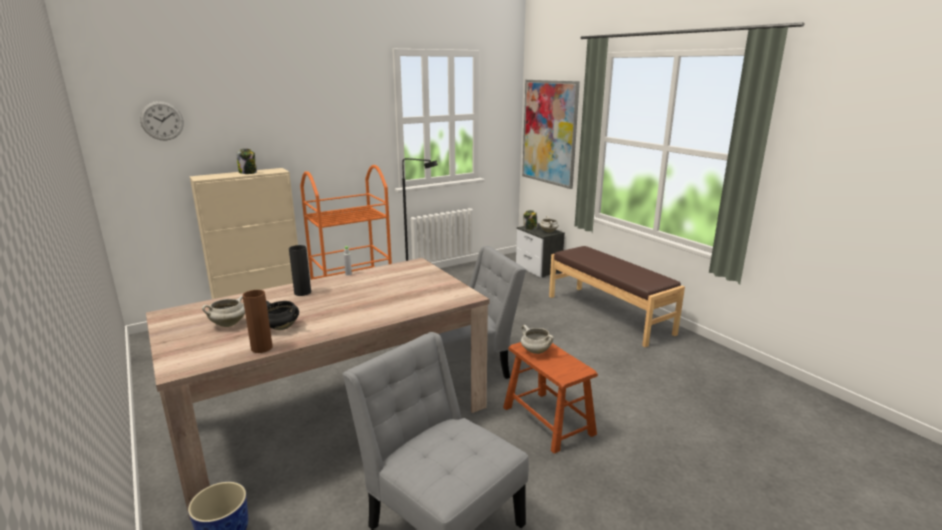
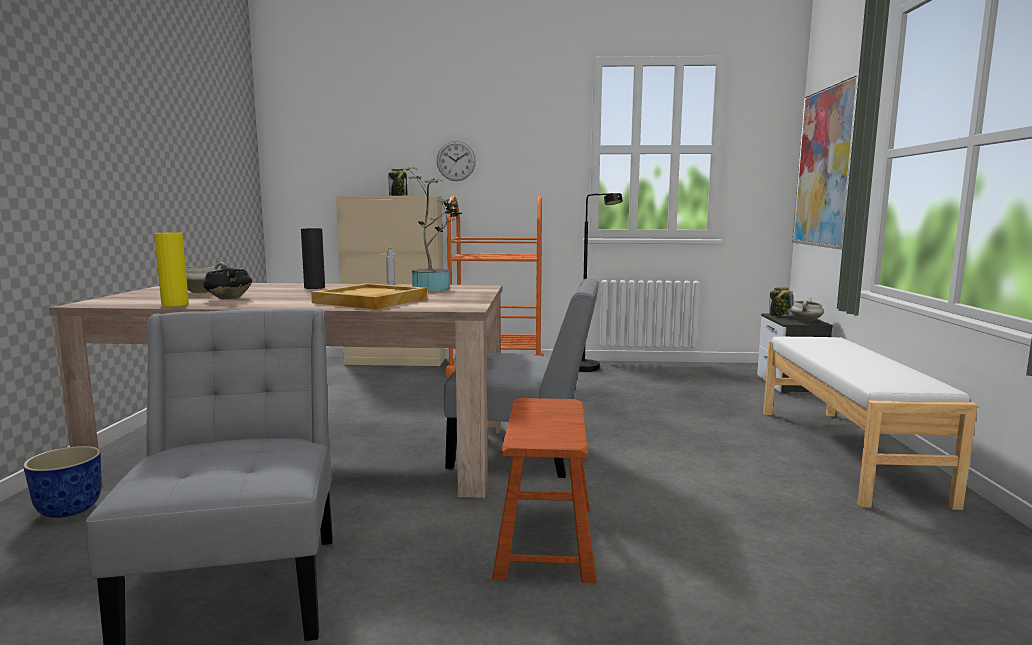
camera: 35 degrees right, 10 degrees down
(162, 121) = (328, 136): wall clock -> wall clock (456, 161)
(262, 348) = (175, 304): brown vase -> yellow vase
(392, 273) = (434, 288): none -> potted plant
(392, 302) = (371, 301): none -> beige tray
(535, 351) = (537, 410): white cooking pot -> none
(609, 314) = (845, 452): brown bench -> white bench

